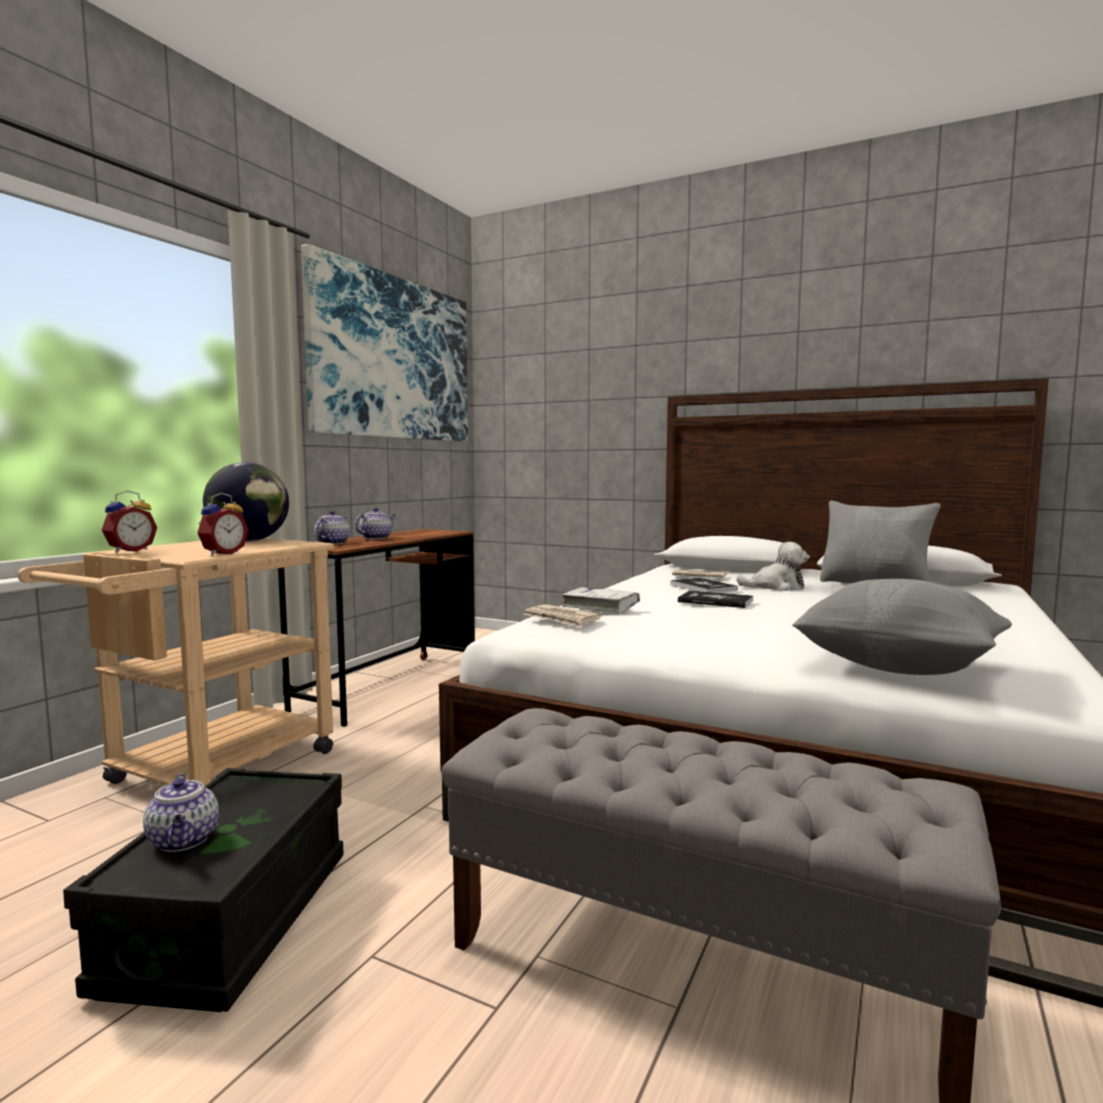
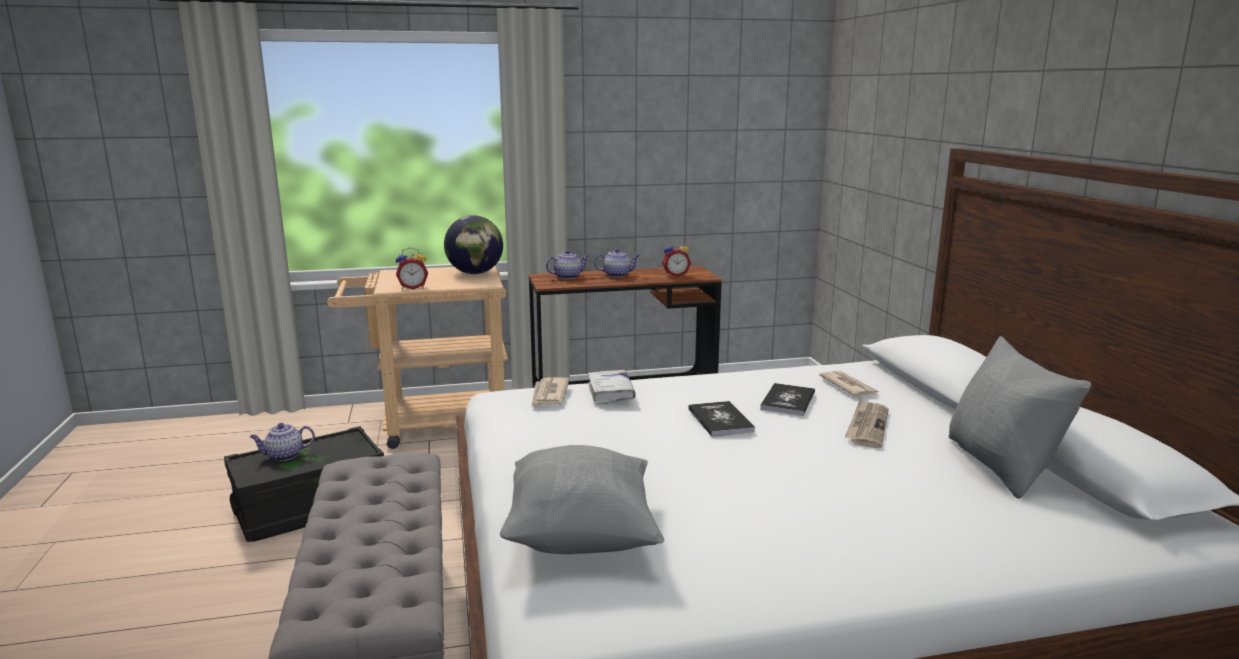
camera: 50 degrees right, 10 degrees up
(129, 550) = (390, 274): alarm clock -> alarm clock (675, 275)
(184, 841) = (284, 456): teapot -> teapot turned 45 degrees clockwise
(394, 359) = (698, 95): picture -> none
(776, 587) = (867, 426): plush toy -> newspaper

